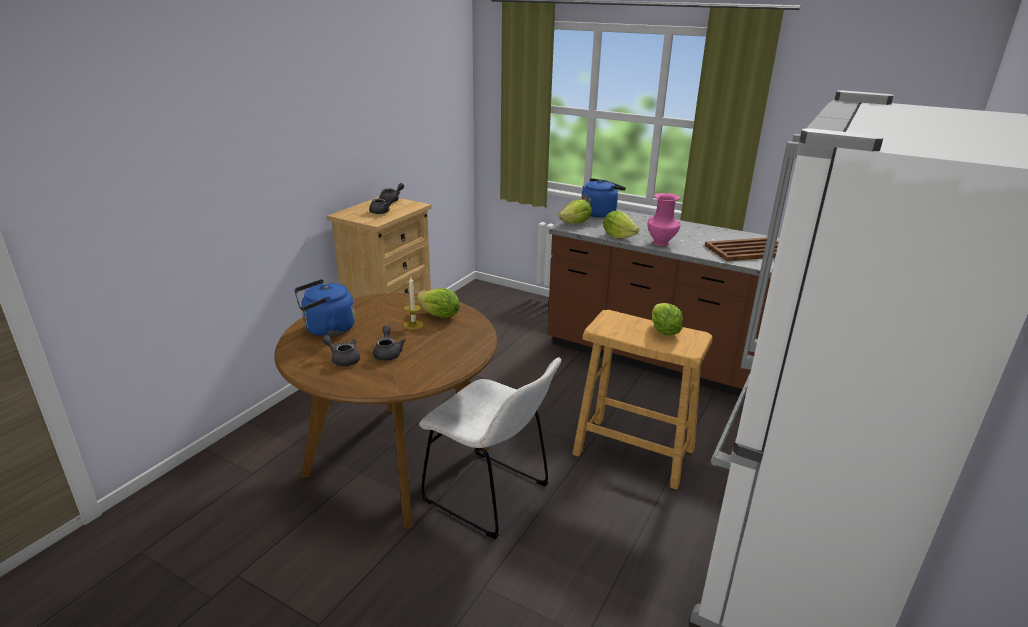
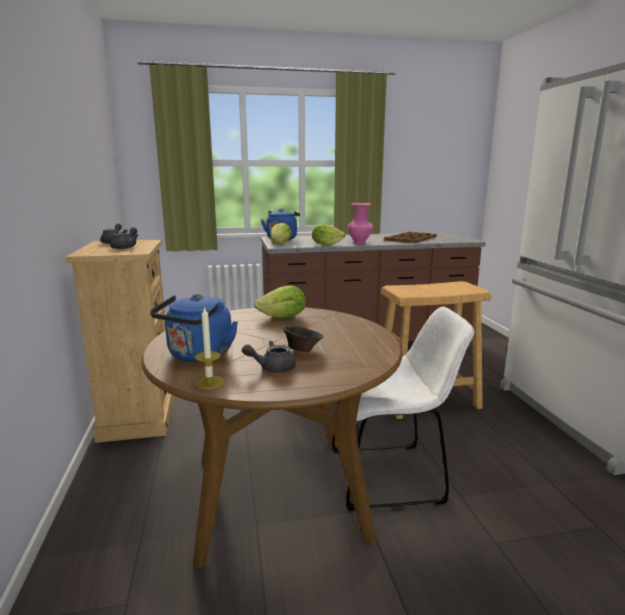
camera: 40 degrees left, 10 degrees down
(388, 353) = (302, 350): grey teapot -> brown bowl
(413, 325) = (276, 328): candle -> candle (209, 382)
(663, 331) = (441, 286): lettuce -> none

